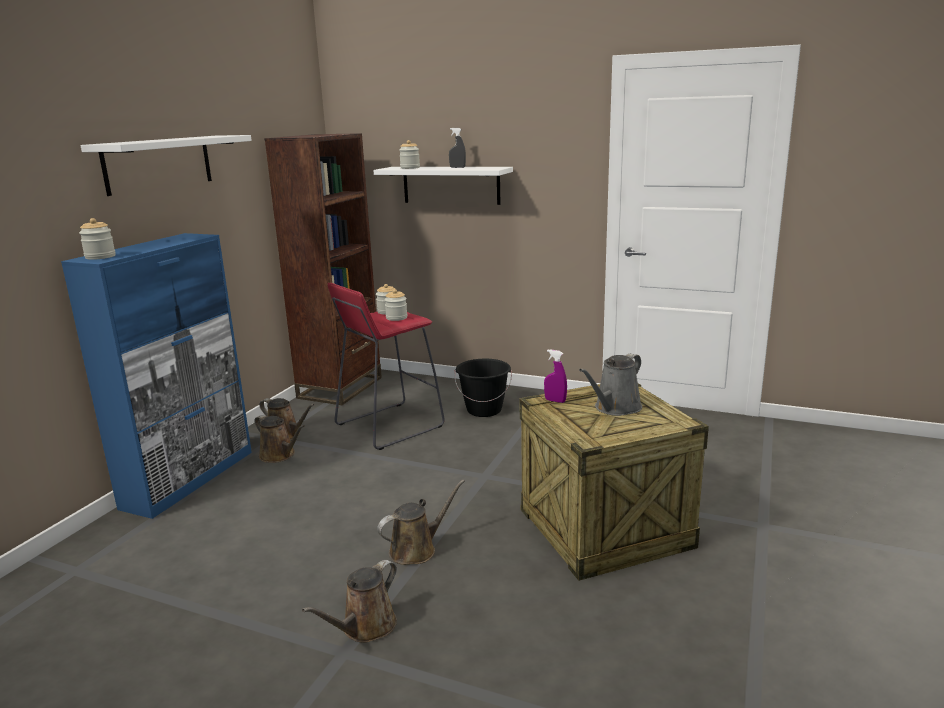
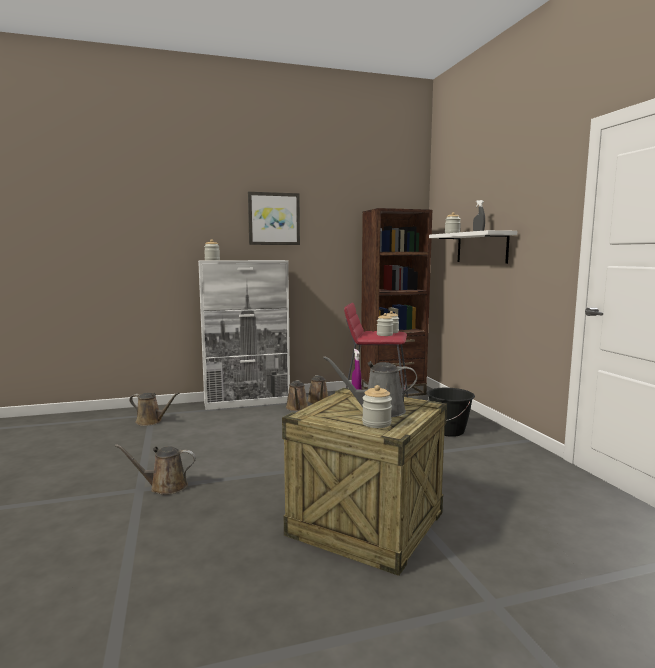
camera: 50 degrees right, 10 degrees down
(159, 164) = (274, 219): white shelf -> picture
(190, 478) = (247, 402): blue cabinet -> white cabinet
(416, 549) = (253, 472): brown watering can -> brown watering can (151, 421)
(653, 420) = (376, 423): none -> jar

